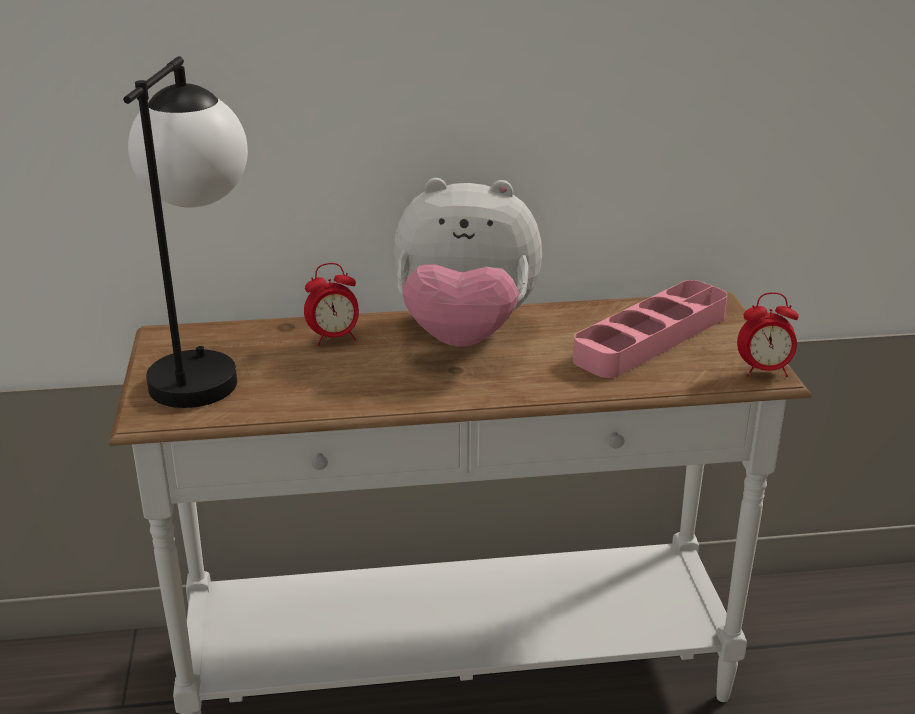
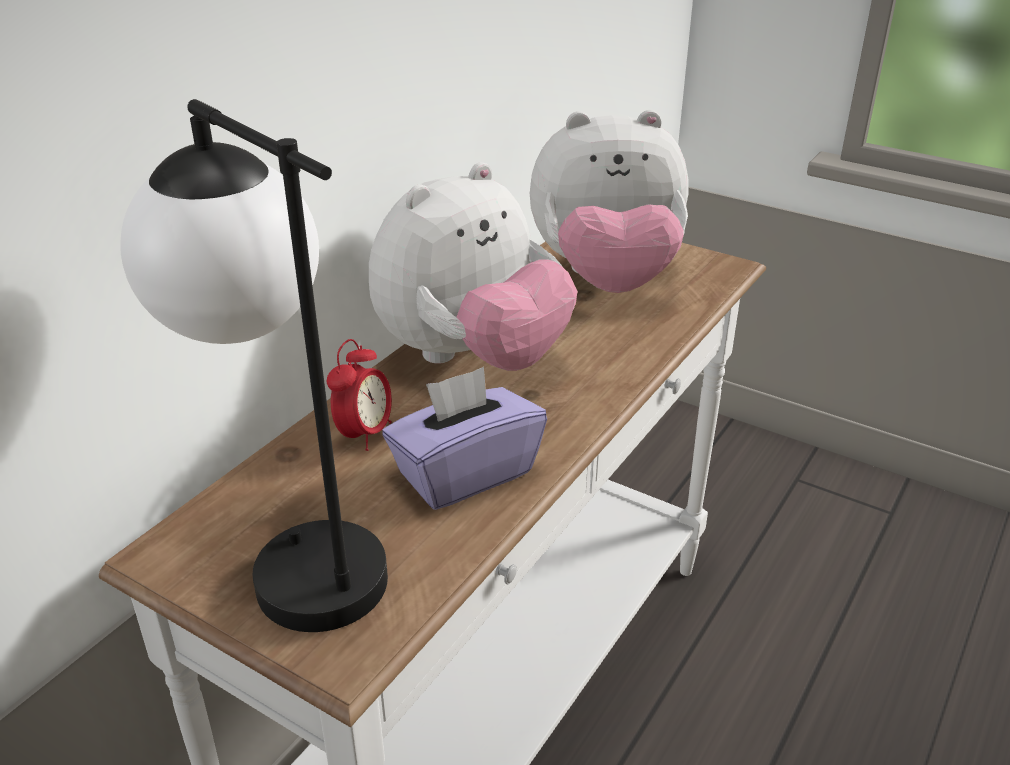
camera: 50 degrees left, 5 degrees up
(340, 383) = (464, 473): none -> purple tissue box
(651, 337) = (607, 279): pink tray -> plush toy
(764, 371) = (720, 264): alarm clock -> none

